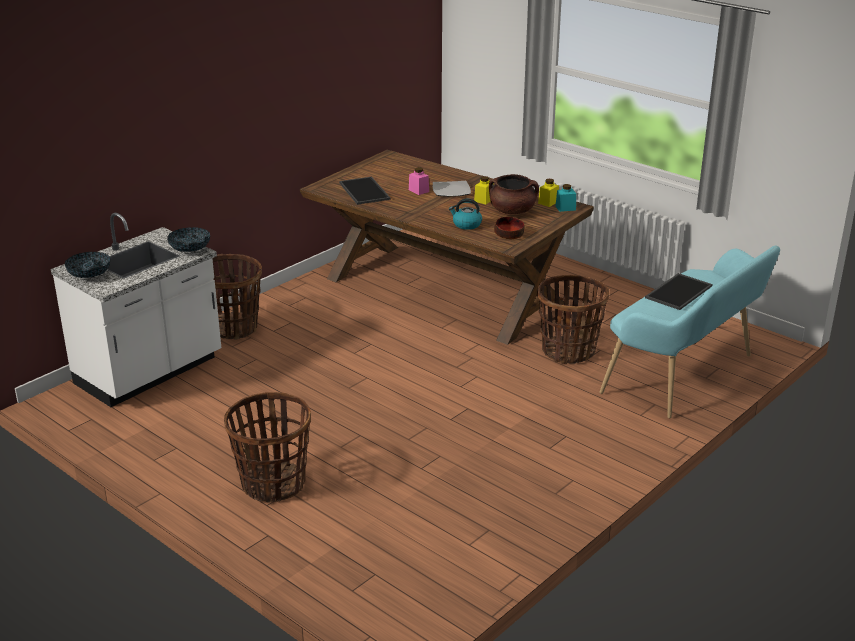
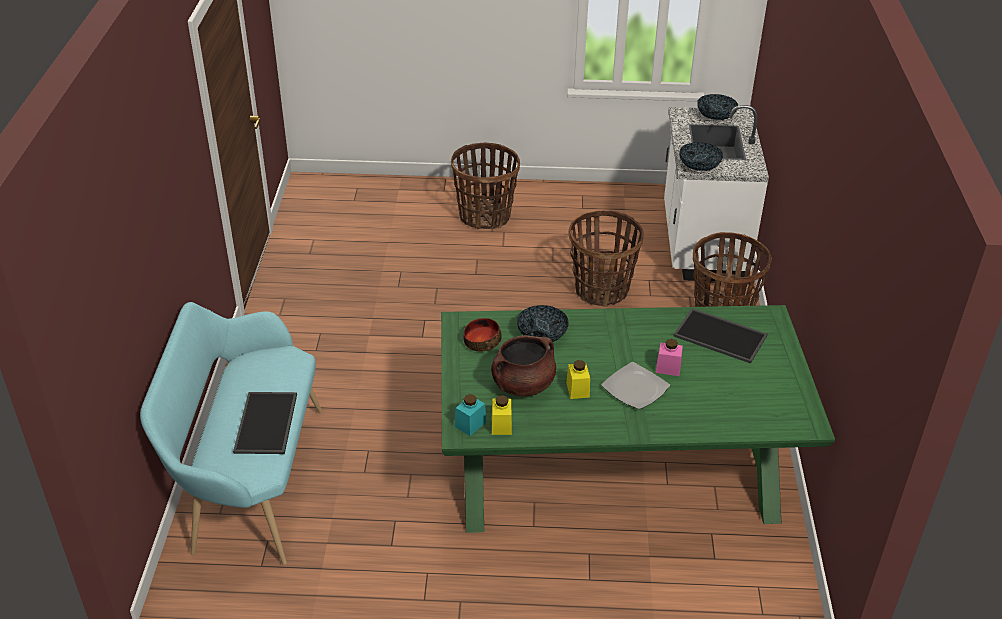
camera: 140 degrees right, 10 degrees up
(444, 290) = (614, 474): brown dining table -> green dining table
(466, 225) = (542, 335): kettle -> bowl
(568, 351) = (395, 452): basket -> basket (601, 290)

